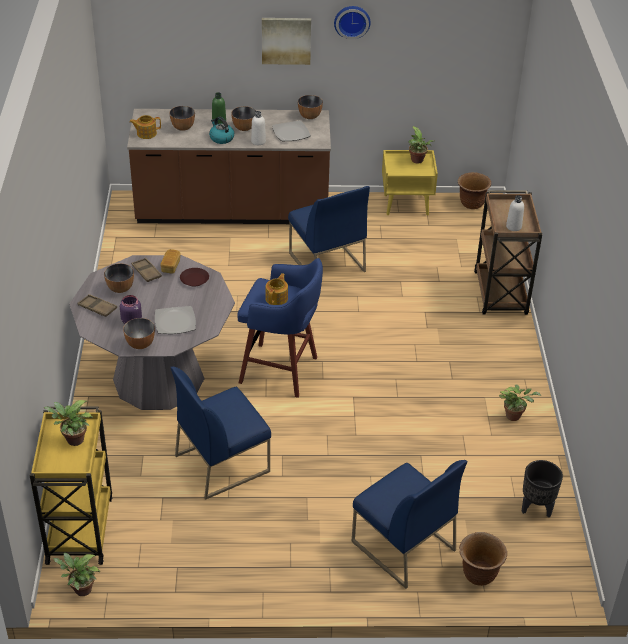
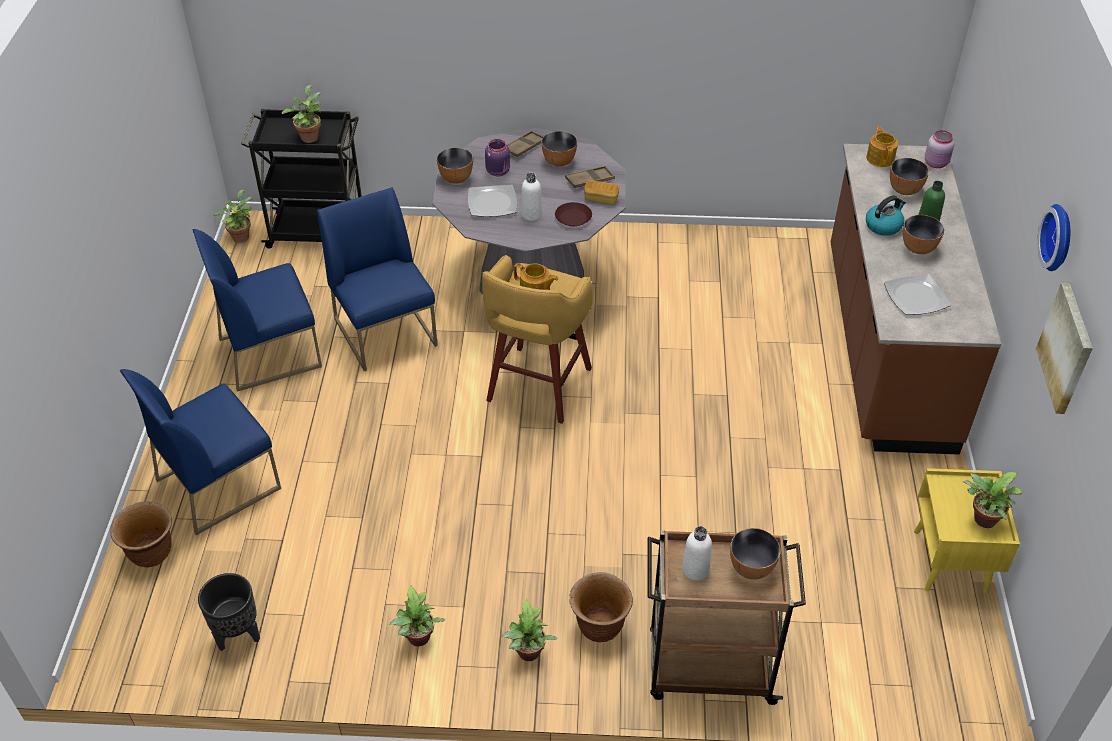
camera: 95 degrees right, 5 degrees up
(80, 528) = (318, 232): yellow cart -> black cart
(153, 113) = (936, 163): none -> pink jar
(258, 141) = (882, 262): white bottle -> white bottle (531, 214)
(281, 371) = (537, 387): blue stool -> yellow stool
(286, 40) = (1024, 195): picture -> picture (1067, 348)
(309, 116) = (973, 320): bowl -> bowl (751, 568)
(326, 262) = (775, 445): blue chair -> blue chair (270, 352)
(471, 204) = (975, 663): brown planter -> brown planter (599, 626)
(512, 366) = (528, 655): none -> potted plant

